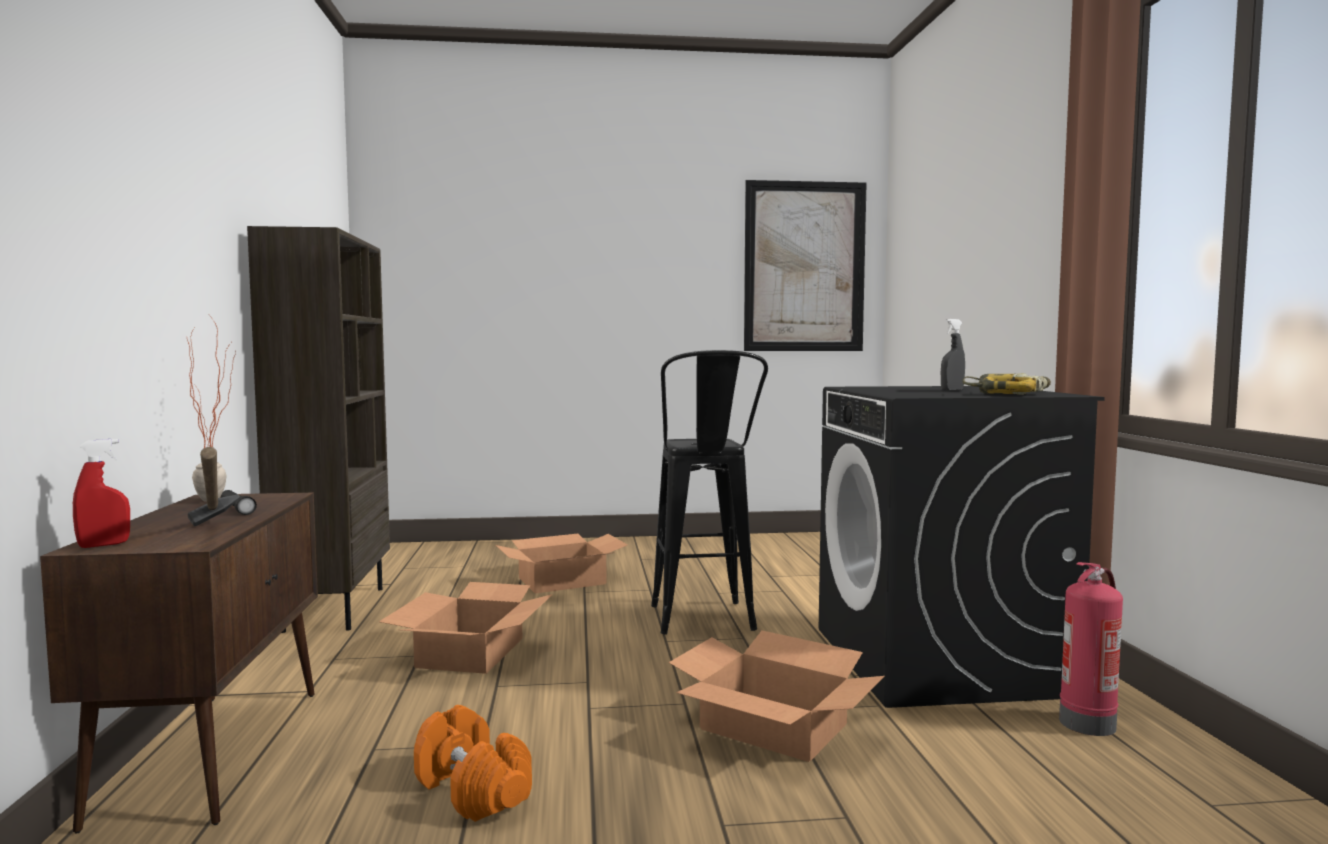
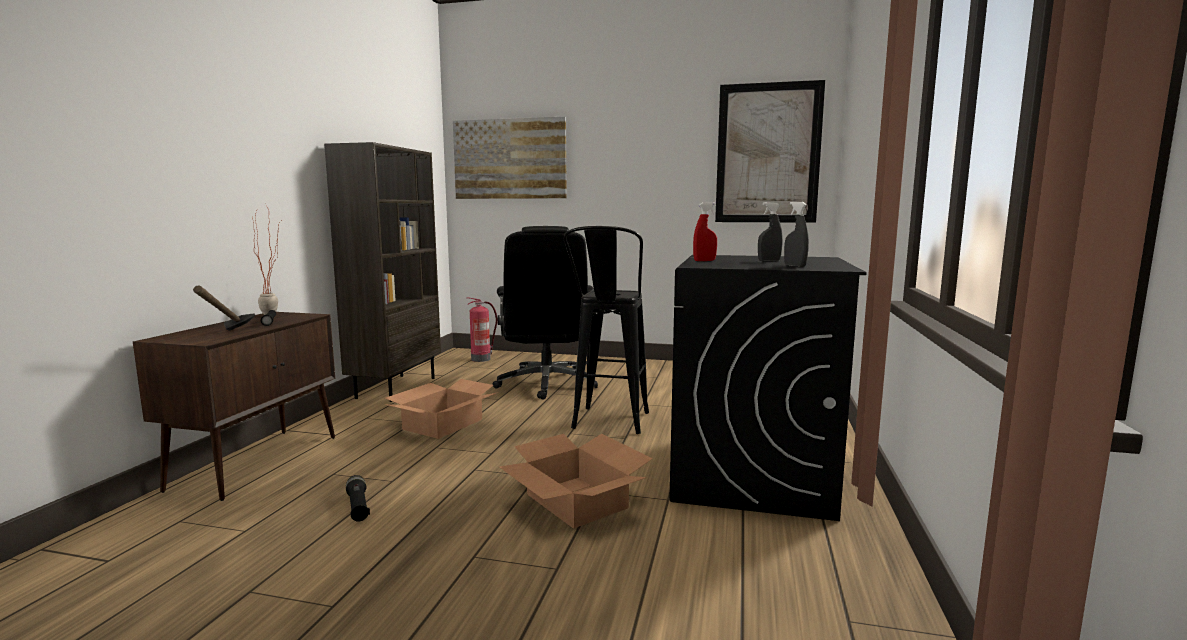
camera: 20 degrees right, 5 degrees up
(104, 545) = (168, 338): red spray bottle -> red spray bottle (704, 261)
(457, 263) = (509, 159): none -> picture
(471, 790) = (358, 506): orange dumbbell -> black flashlight
(561, 581) = (546, 384): cardboard box -> black office chair
(1008, 394) = (794, 266): power drill -> grey spray bottle
(1087, 722) = (820, 540): fire extinguisher -> fire extinguisher (481, 359)

